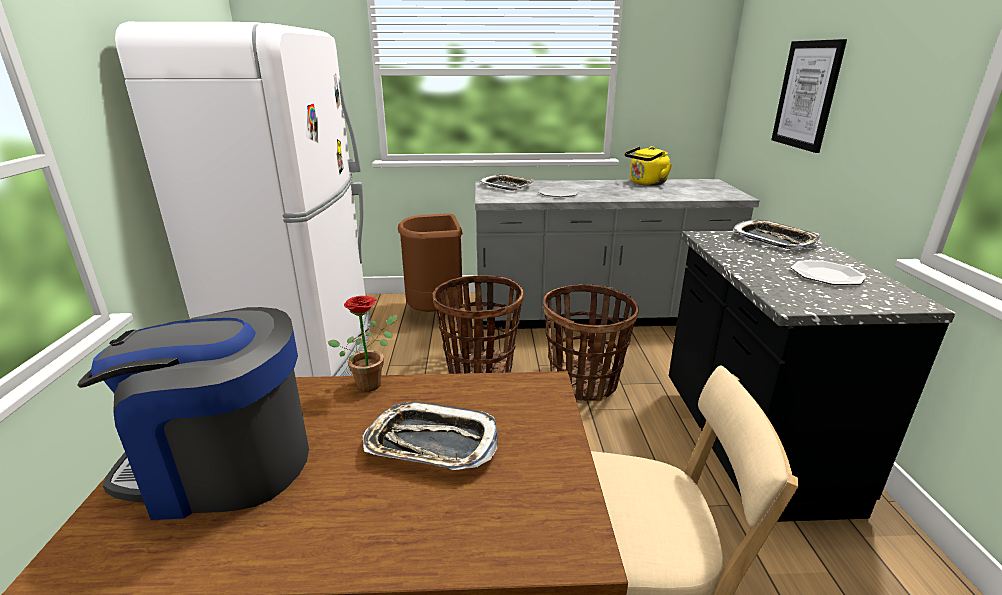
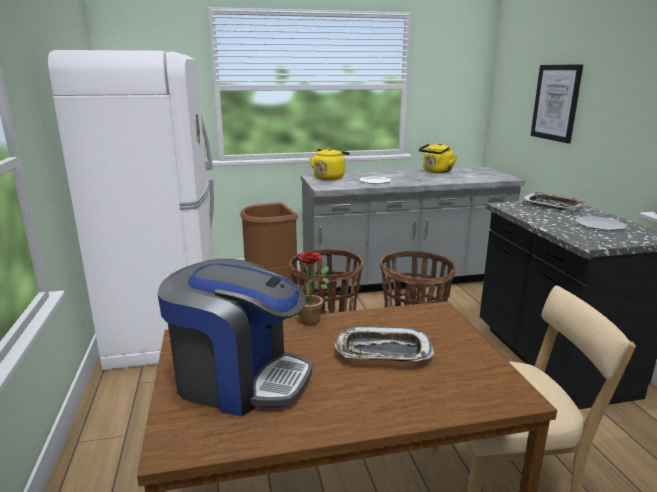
camera: 10 degrees left, 5 degrees down
(223, 465) = (240, 379): coffee machine -> coffee machine turned 150 degrees counterclockwise
(506, 186) = (329, 177): tray -> yellow kettle

